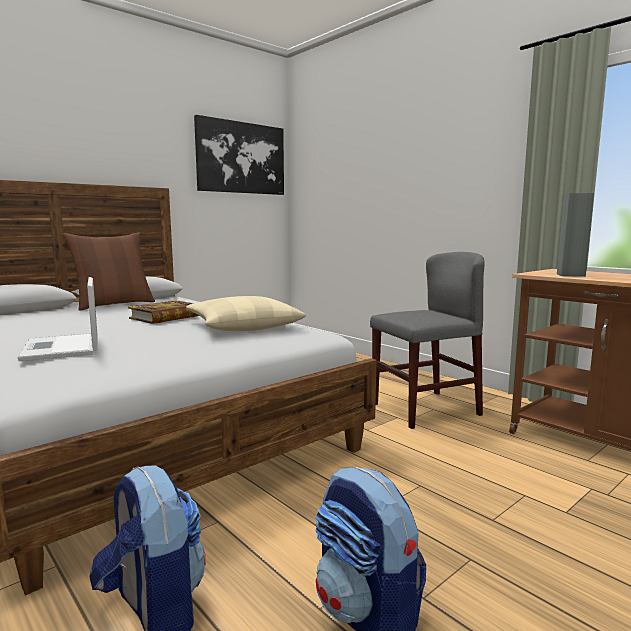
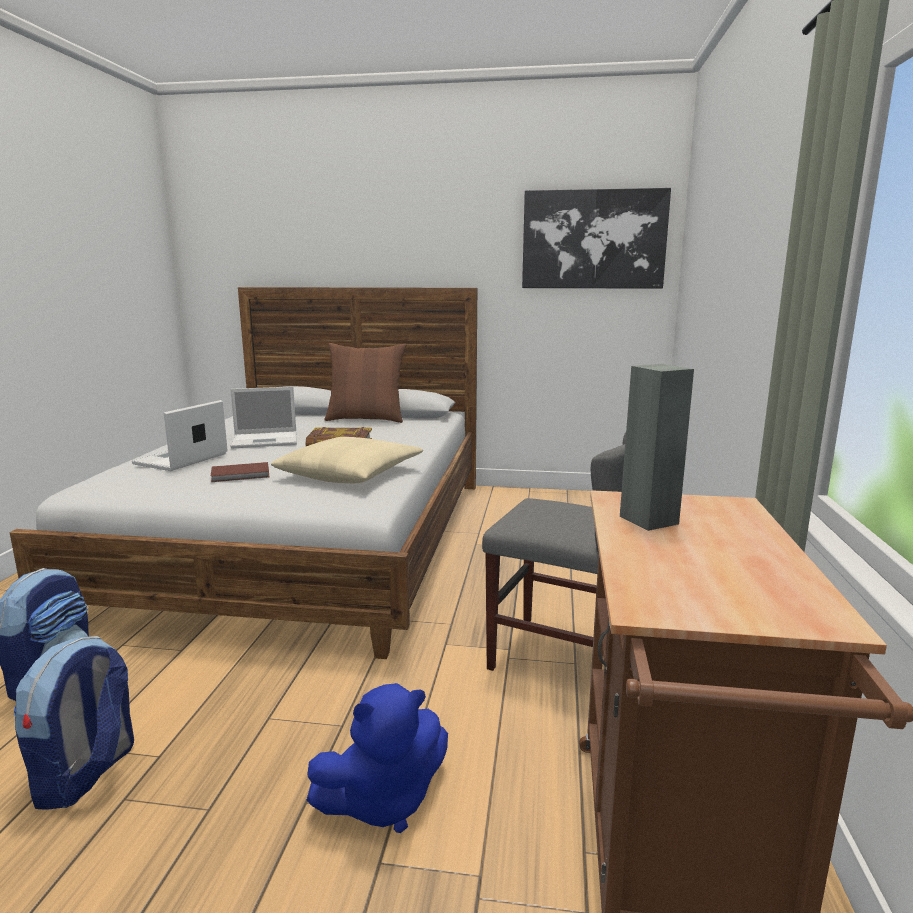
camera: 50 degrees right, 5 degrees up
(85, 326) = (266, 440): none -> laptop
(167, 343) = (241, 475): none -> brown book
(512, 495) = (383, 801): none -> blue plush toy

